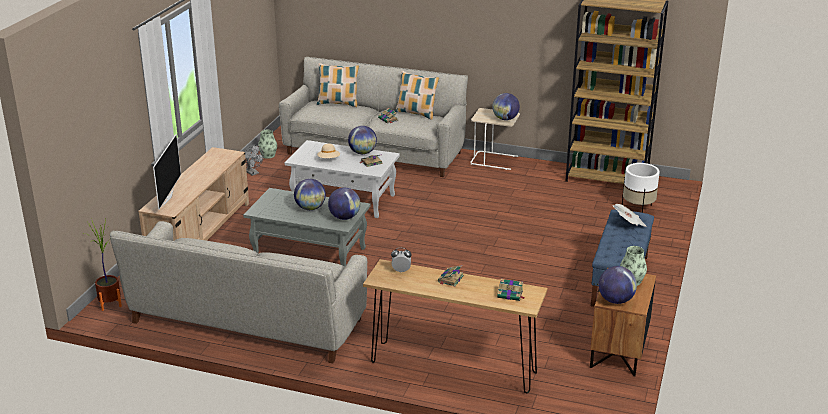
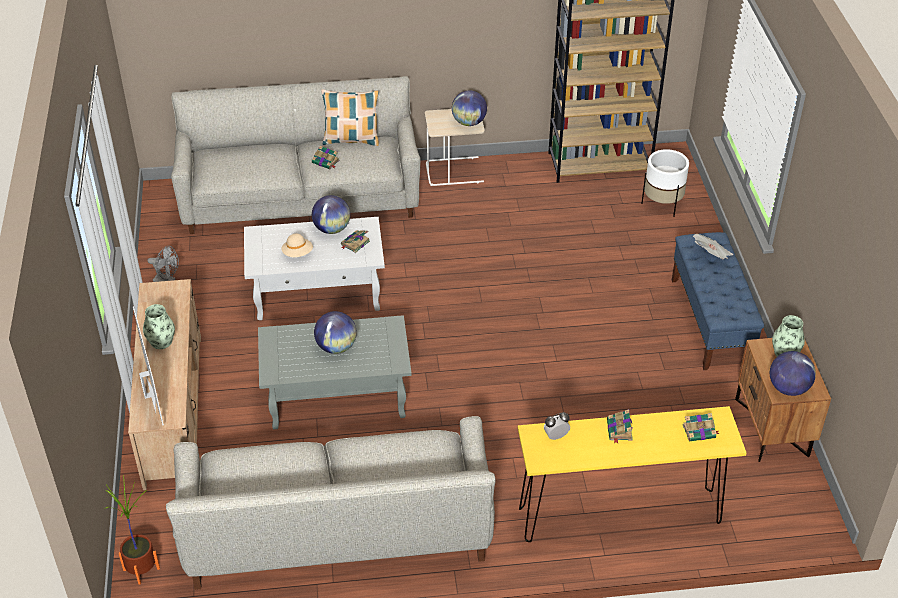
camera: 25 degrees left, 15 degrees up
(268, 155) = (165, 244): vase -> vase (161, 341)
(338, 103) = (238, 148): pillow -> none
(344, 217) = (390, 349): globe -> none
(453, 367) = (620, 516): brown console table -> yellow console table

